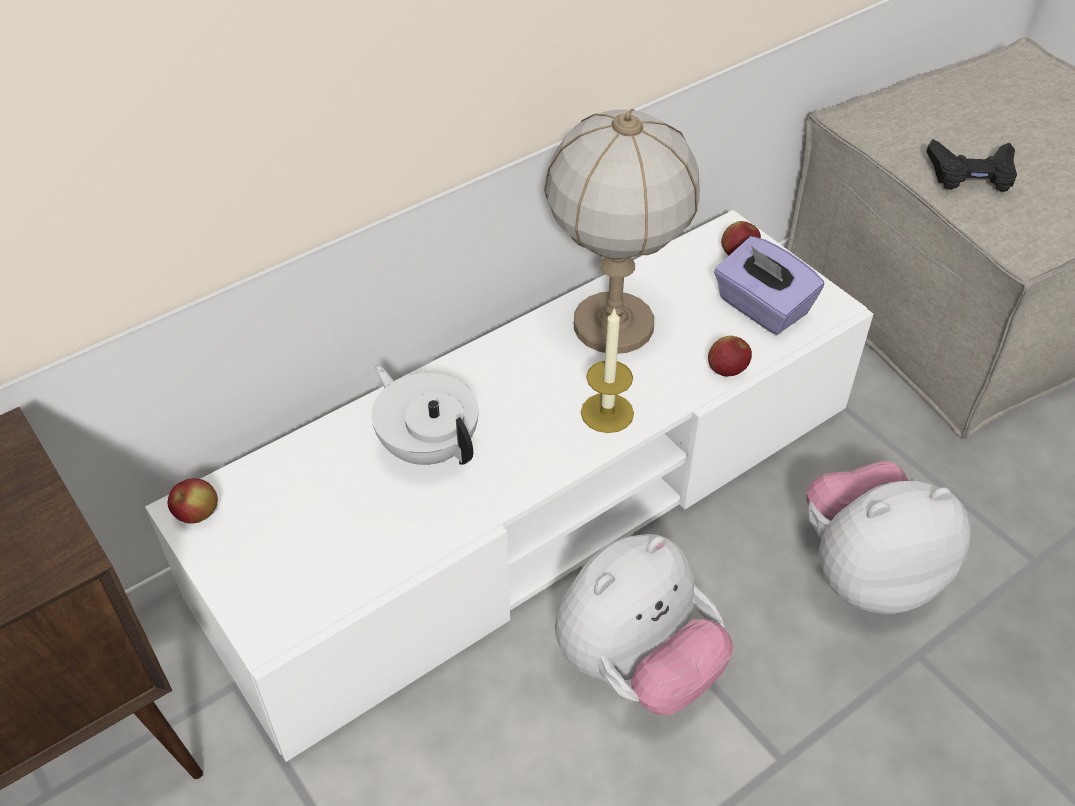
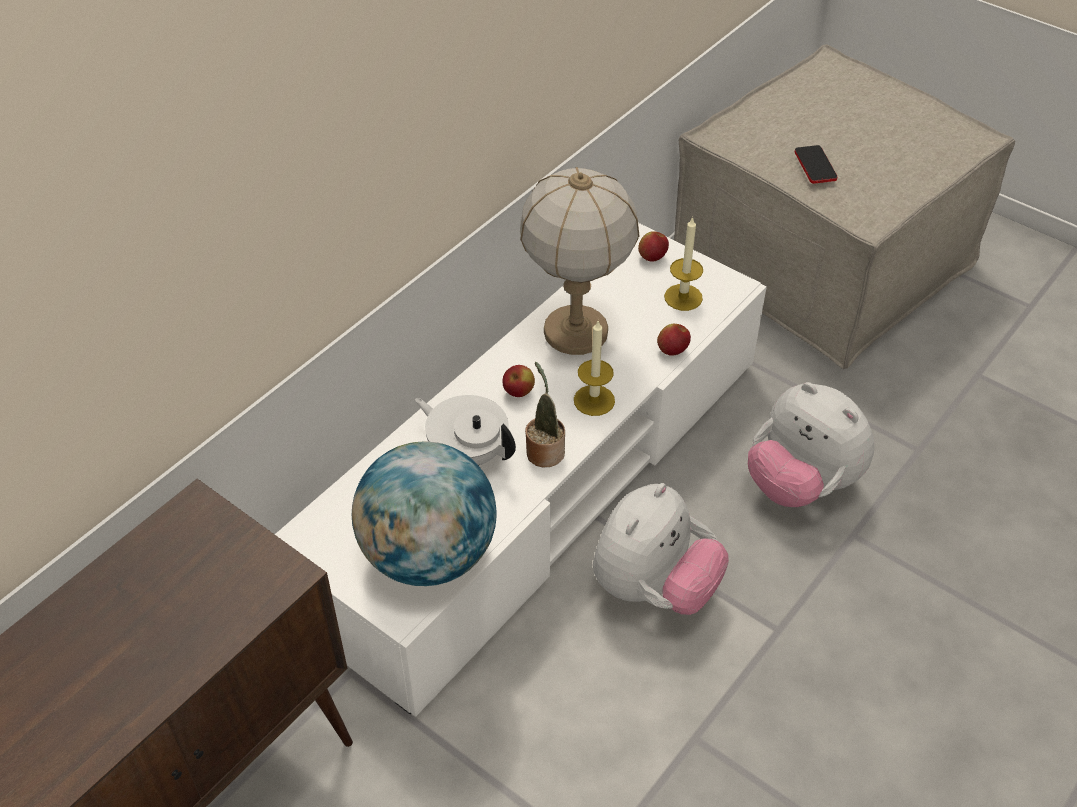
camera: 15 degrees left, 0 degrees up
(197, 514) = (309, 541): apple -> apple (518, 392)
(330, 565) = (428, 555): none -> globe
(523, 463) = (544, 450): none -> potted plant
(761, 308) = (683, 297): purple tissue box -> candle
(866, 572) = (801, 484): plush toy -> plush toy turned 105 degrees counterclockwise
(971, 173) = (815, 165): black game controller -> phone

